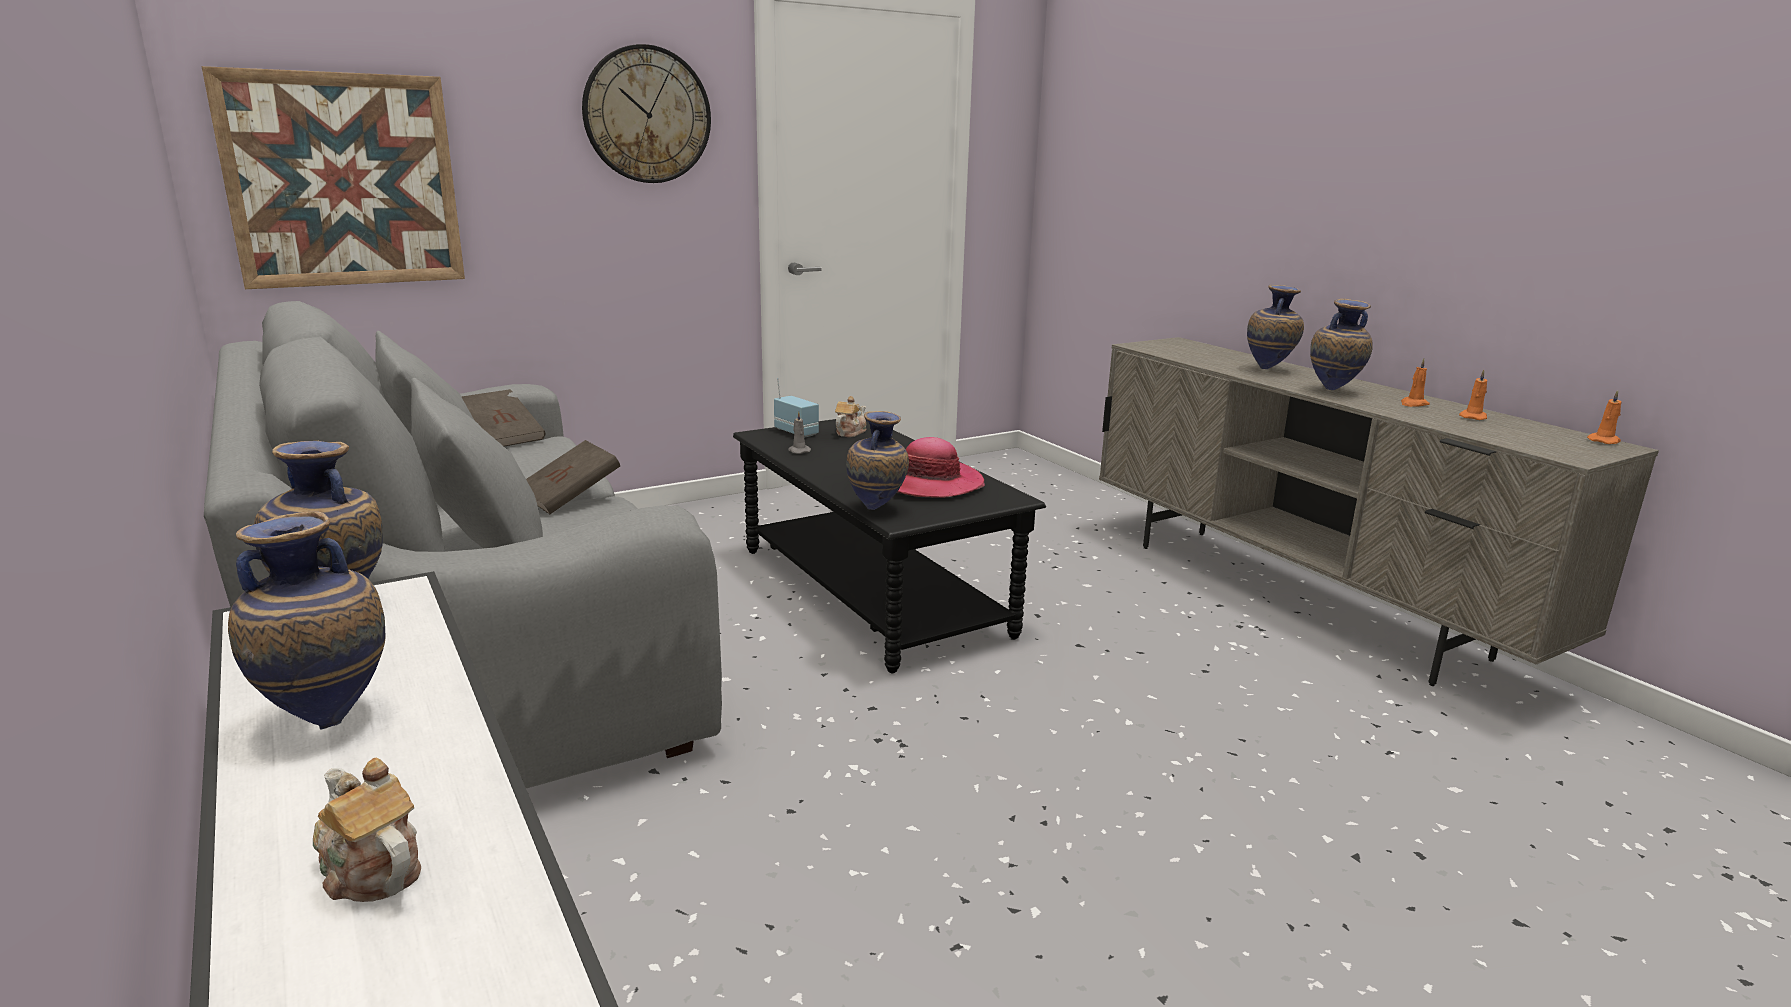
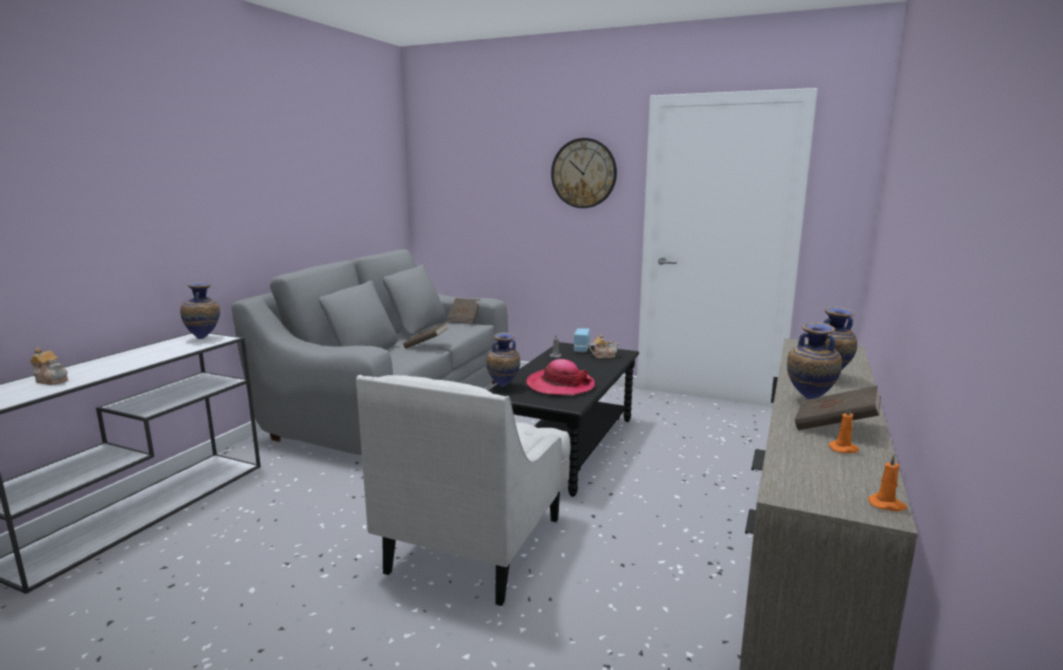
camera: 55 degrees right, 5 degrees down
(328, 718) = (133, 356): vase -> none
(343, 181) = (457, 203): picture -> none
(369, 870) = (52, 380): teapot -> teapot turned 105 degrees clockwise
(1068, 744) = (477, 543): none -> white armchair
(1413, 404) = (835, 427): orange candle -> brown book

